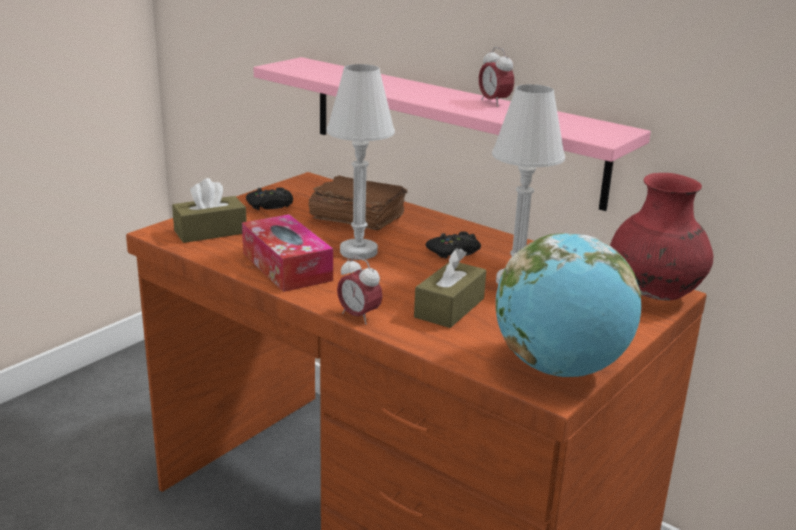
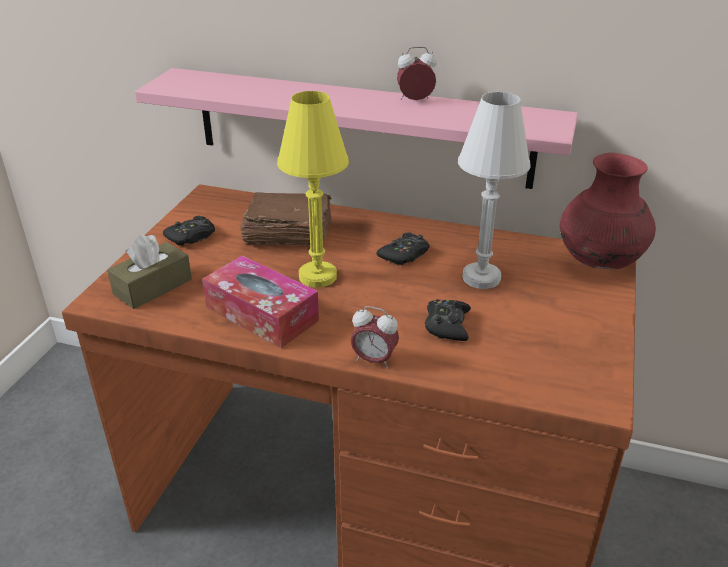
camera: 20 degrees left, 10 degrees up
(358, 252) = (317, 276): white table lamp -> yellow table lamp
(449, 308) = (447, 325): brown tissue box -> black game controller
(494, 102) = (415, 101): alarm clock -> alarm clock turned 135 degrees clockwise
(560, 368) = (587, 372): globe -> none

